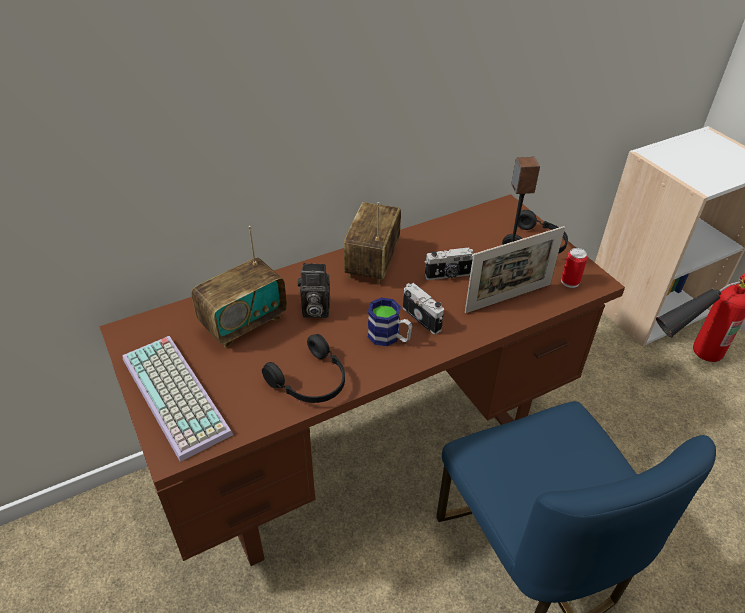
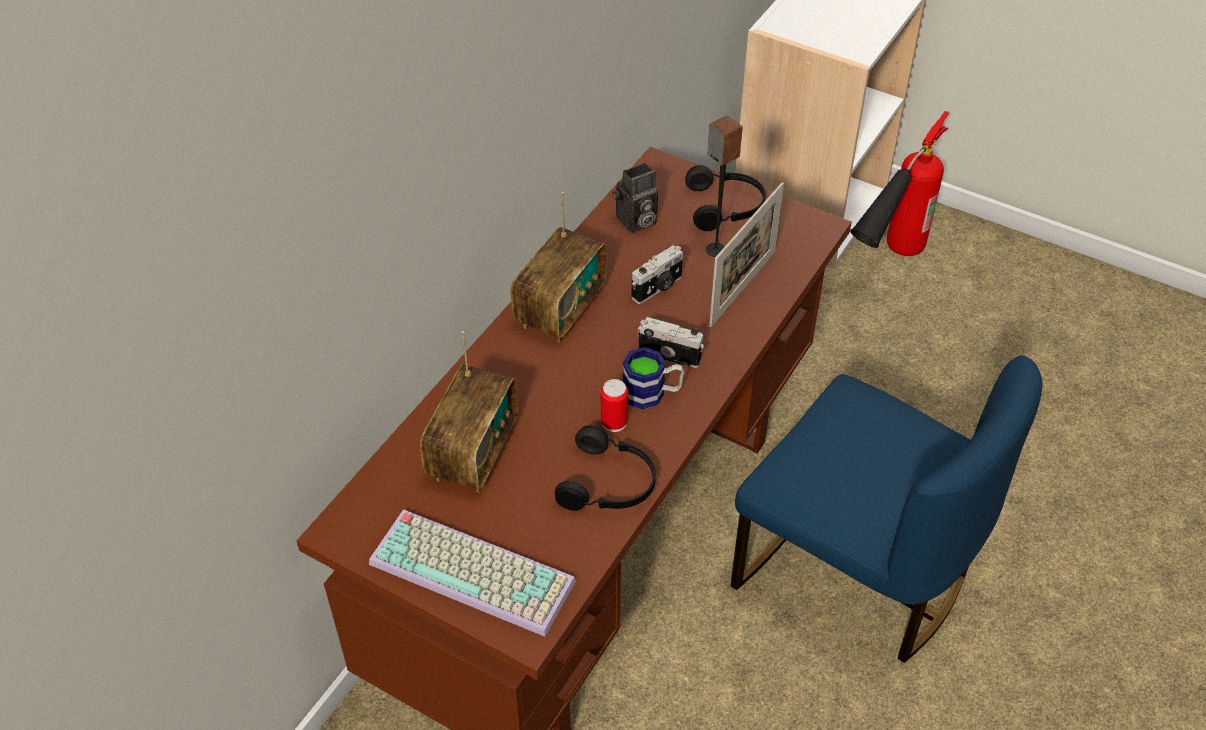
camera: 30 degrees left, 5 degrees up
(314, 310) = (542, 400): camera -> camera (635, 222)
(372, 263) = (560, 309): radio -> radio turned 135 degrees counterclockwise
(570, 282) = (793, 239): can -> can (614, 422)

